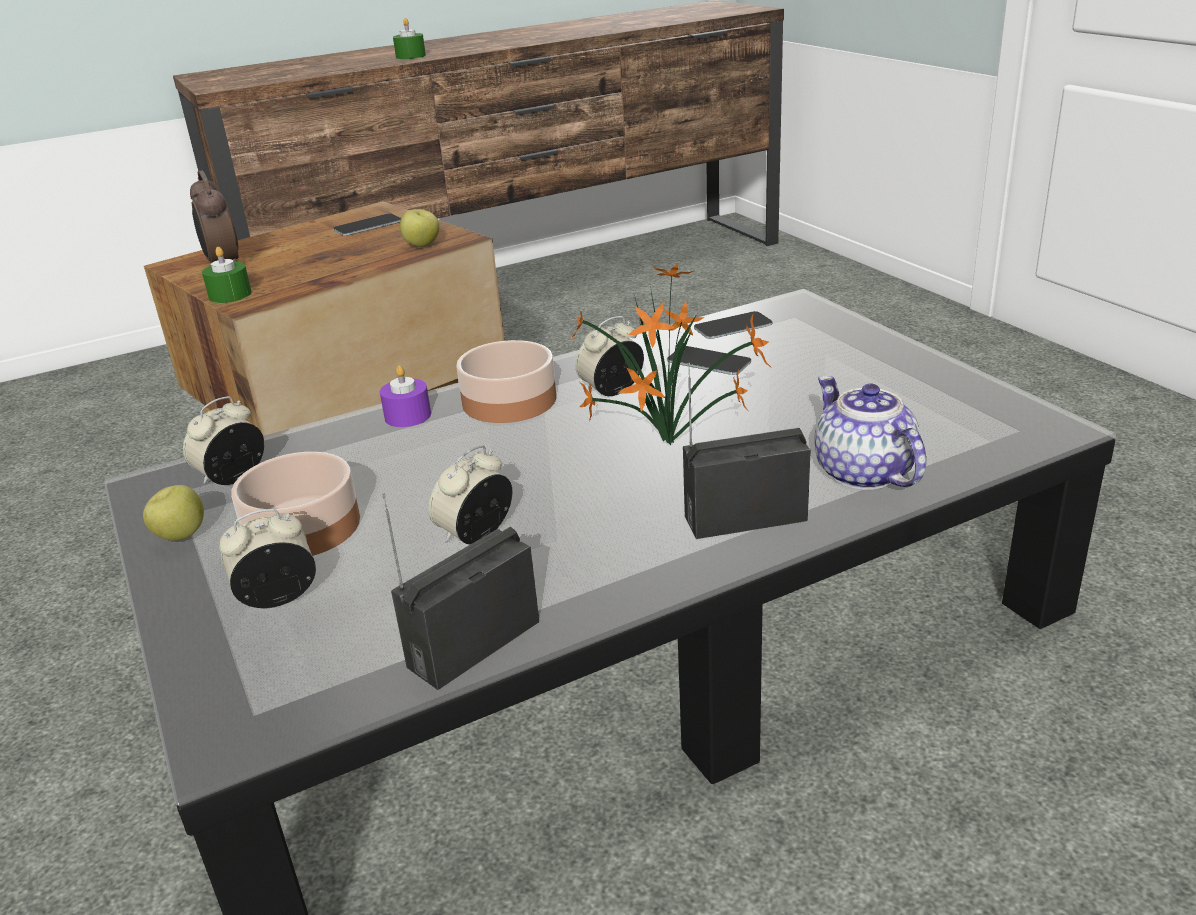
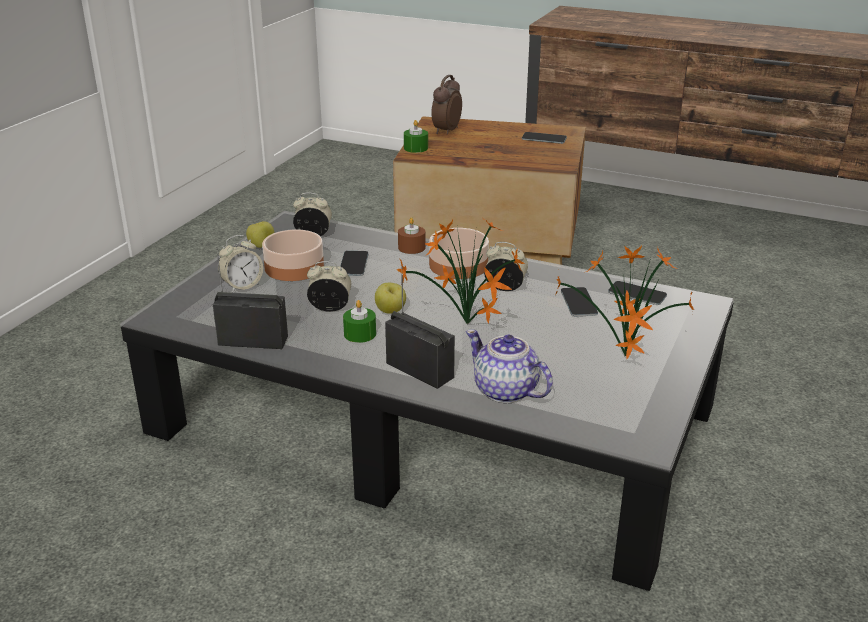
camera: 50 degrees right, 0 degrees up
(278, 598) = (242, 286): alarm clock -> alarm clock turned 120 degrees clockwise
(378, 473) = (353, 264): none -> phone
(408, 416) = (411, 247): purple candle -> brown candle
(410, 56) = (690, 34): green candle -> green candle (360, 334)
(422, 246) = (537, 162): apple -> apple (390, 311)
(863, 474) = (506, 391): teapot -> teapot turned 75 degrees counterclockwise
(865, 379) = (624, 358): none -> potted plant

